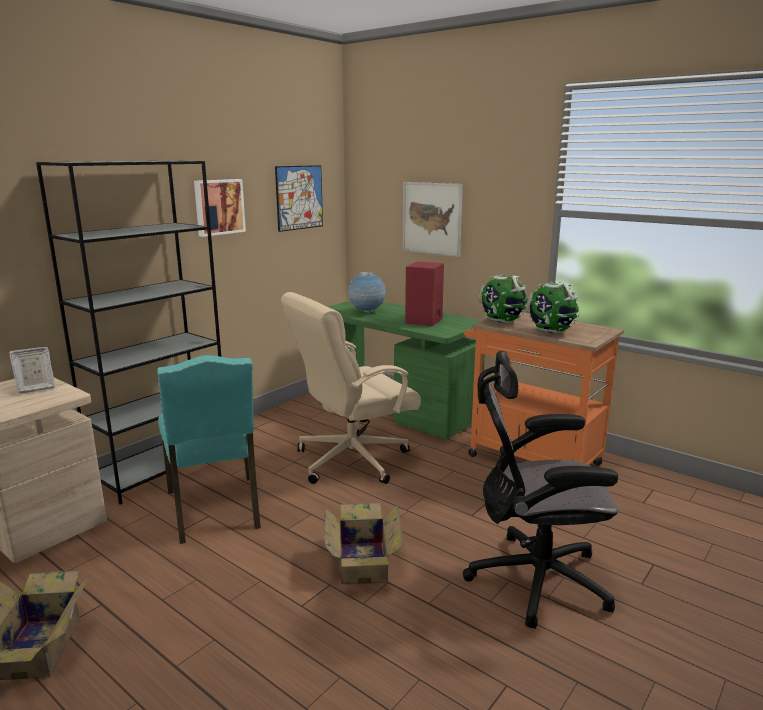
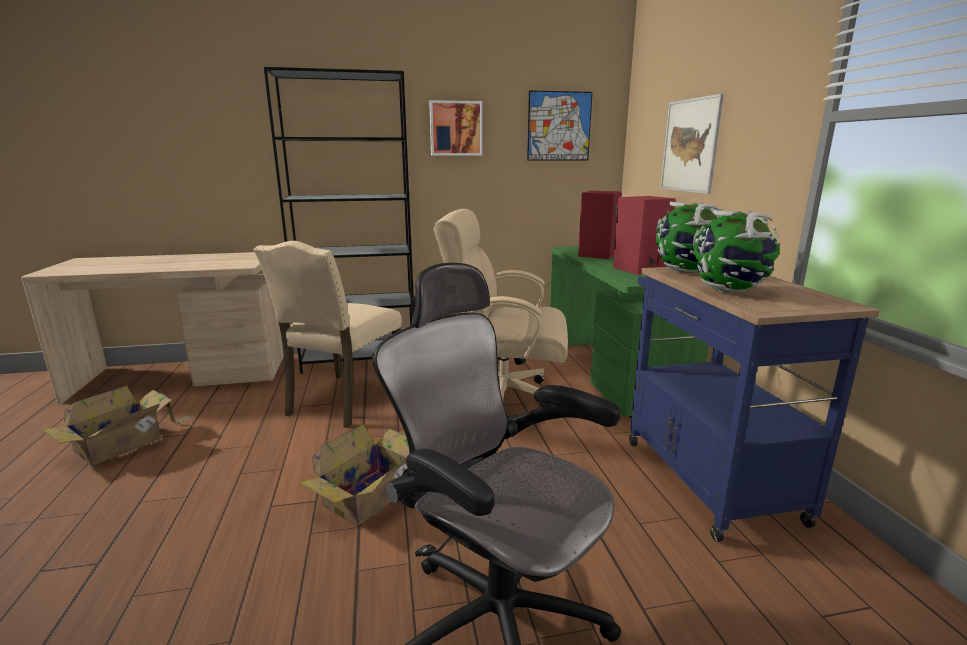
camera: 40 degrees right, 0 degrees up
(35, 388) = (242, 258): picture frame -> none
(215, 510) = (343, 401): turquoise chair -> beige chair
(367, 312) = (597, 254): globe -> red speaker
(530, 459) = (705, 477): orange cart -> blue cart

